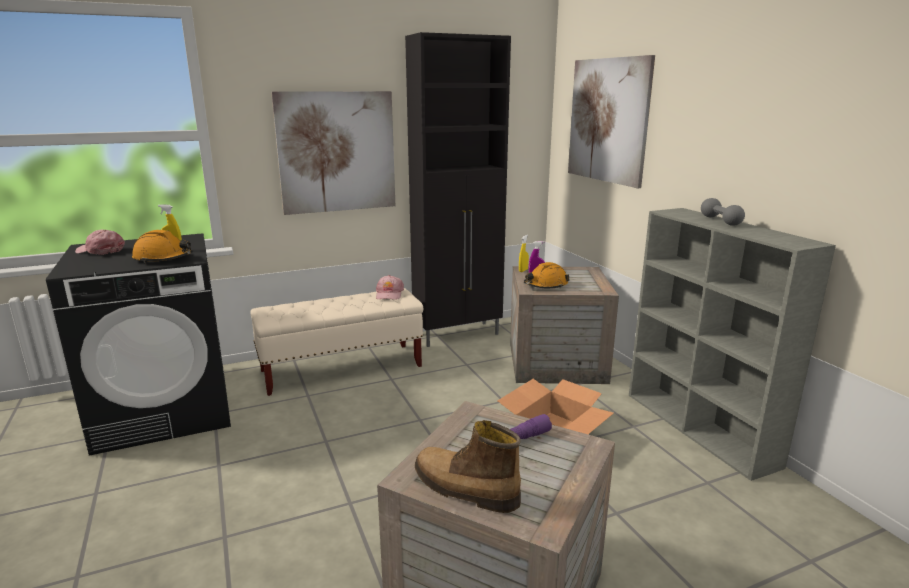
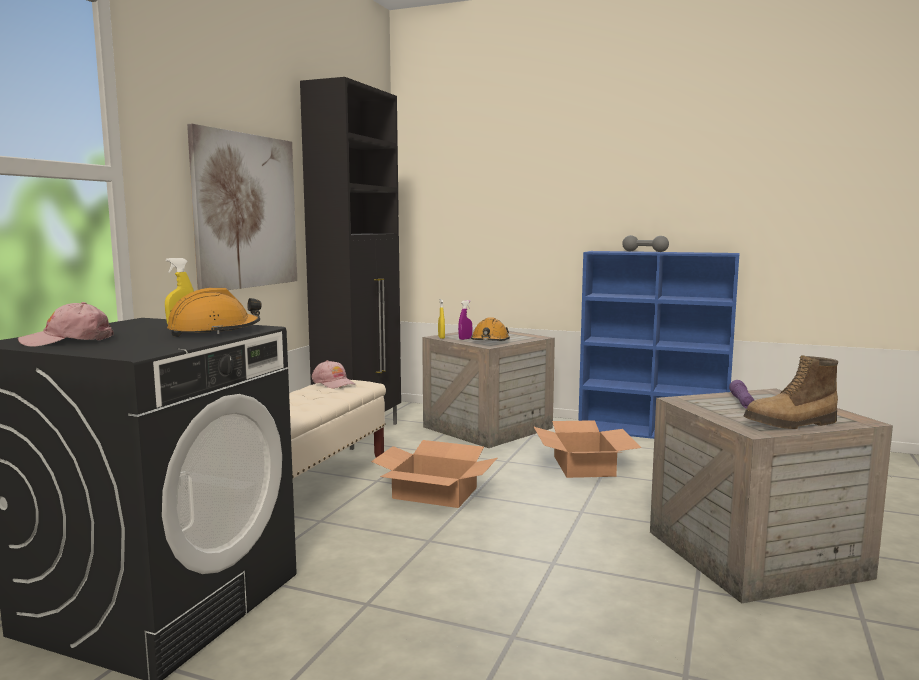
camera: 45 degrees left, 10 degrees down
(401, 406) = (435, 493): none -> cardboard box
(608, 120) = (482, 184): picture -> none
(700, 429) = (653, 433): grey bookcase -> blue bookcase

